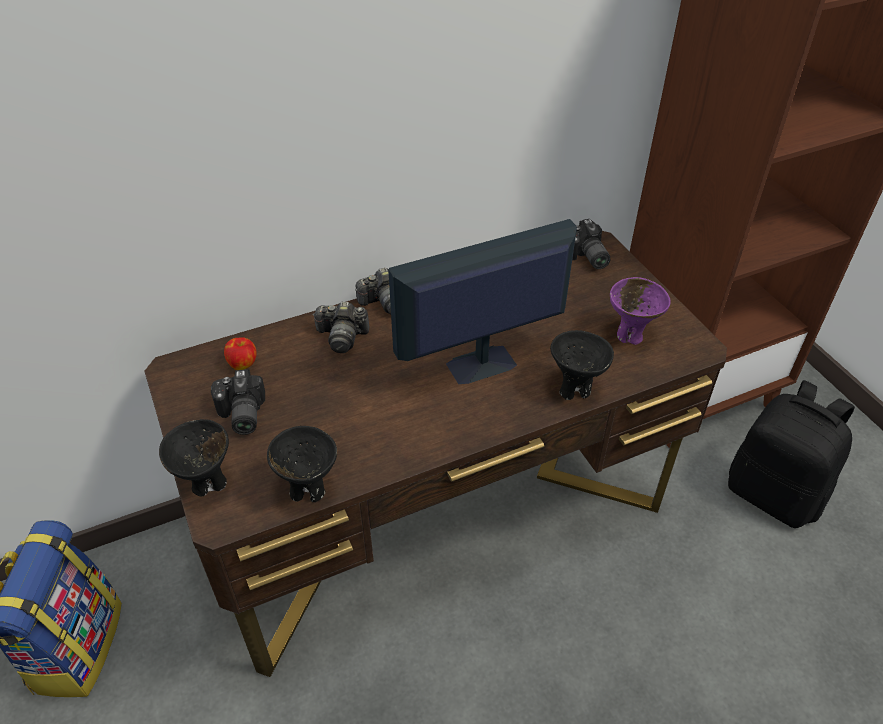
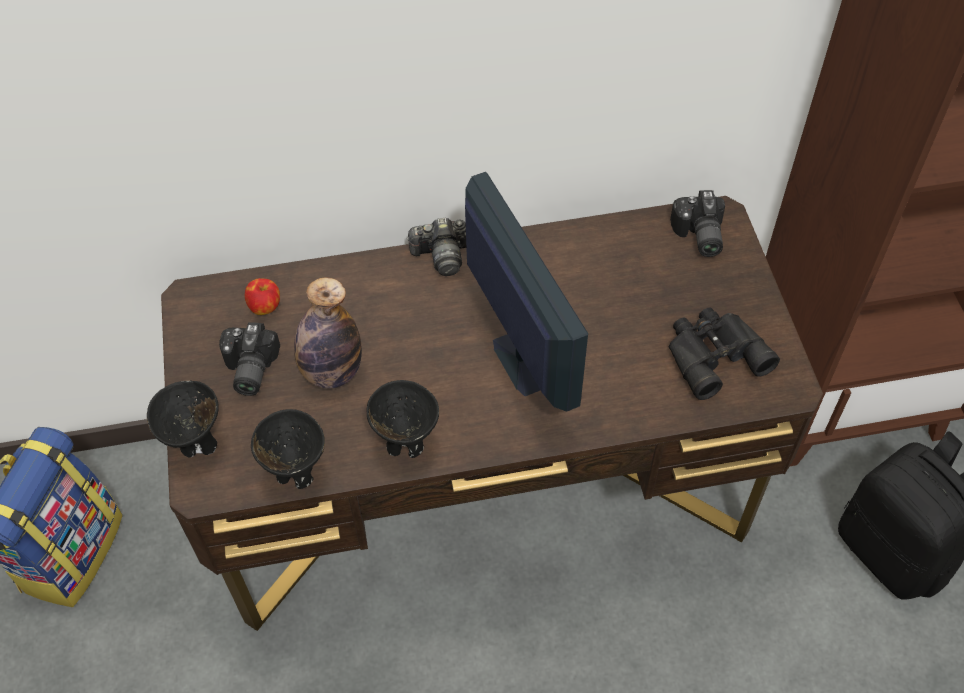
camera: 15 degrees right, 10 degrees up
(317, 403) = (331, 372): none -> bottle
(342, 337) = (381, 292): camera -> none
(479, 365) = (523, 359): monitor -> monitor turned 75 degrees clockwise
(575, 390) = (620, 413): black bowl -> black bowl (406, 445)
(630, 335) = (712, 354): purple bowl -> black binoculars

